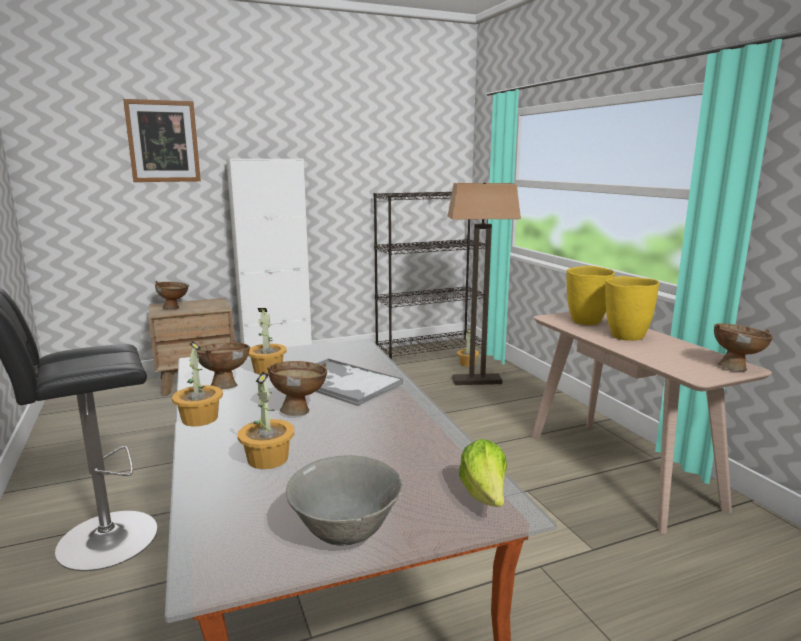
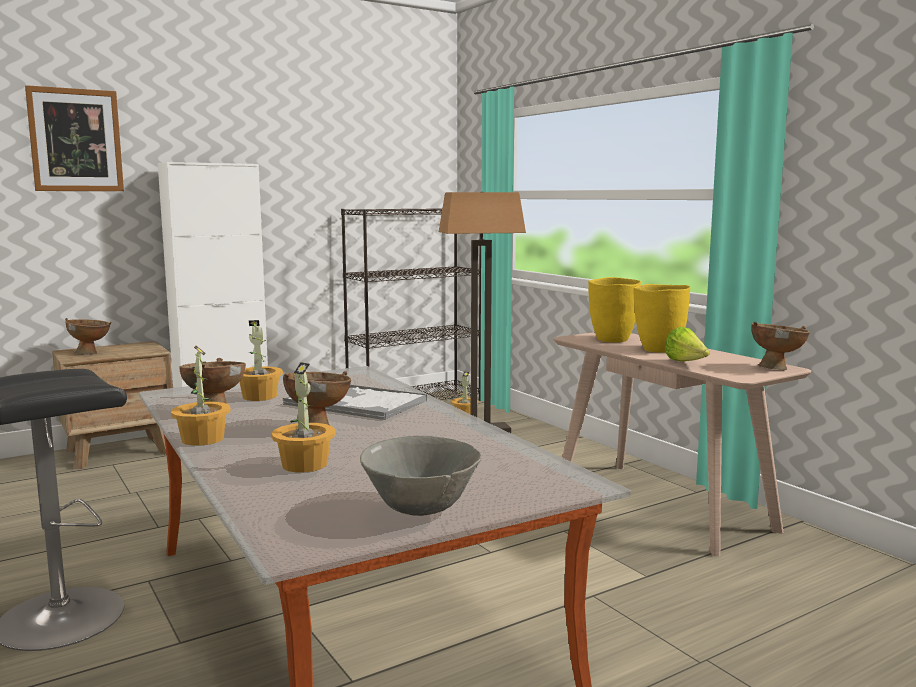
camera: 10 degrees left, 5 degrees down
(485, 496) = (553, 476): lettuce -> lettuce (686, 363)

